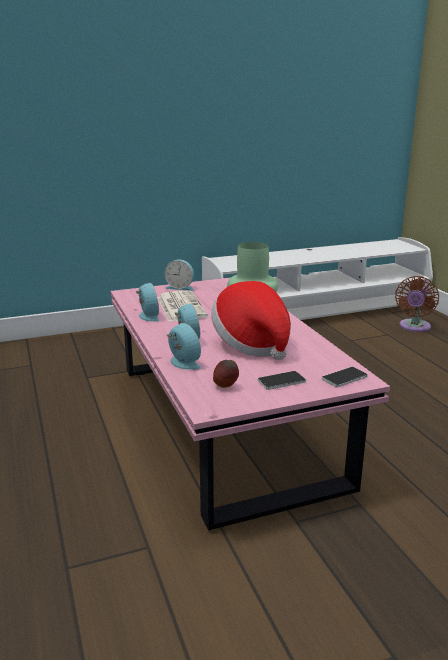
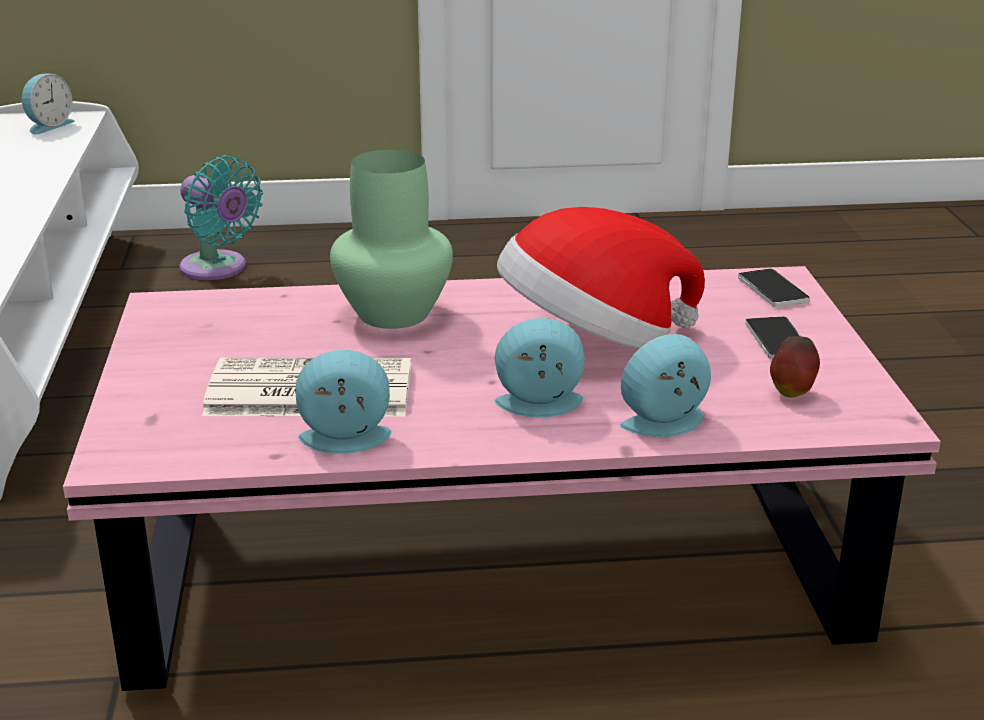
camera: 75 degrees left, 5 degrees up
(180, 287) = (148, 375): alarm clock -> alarm clock (48, 126)
(414, 327) = (218, 269): brown fan -> turquoise fan

